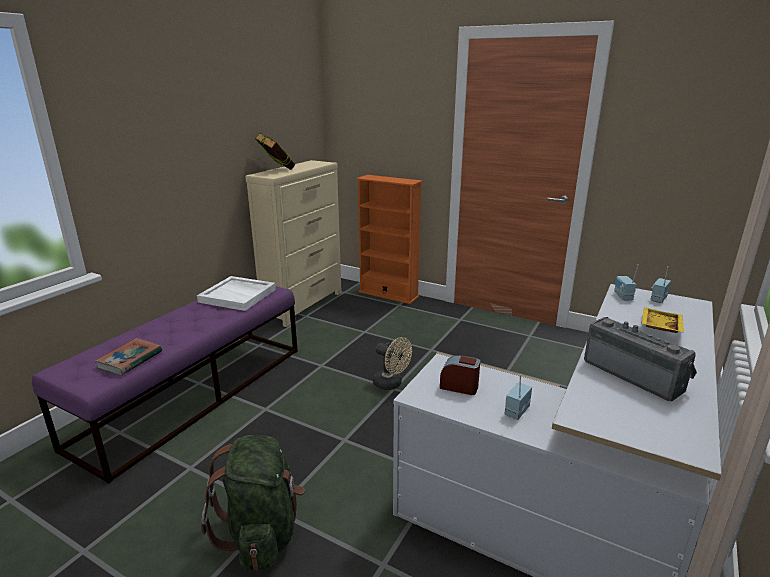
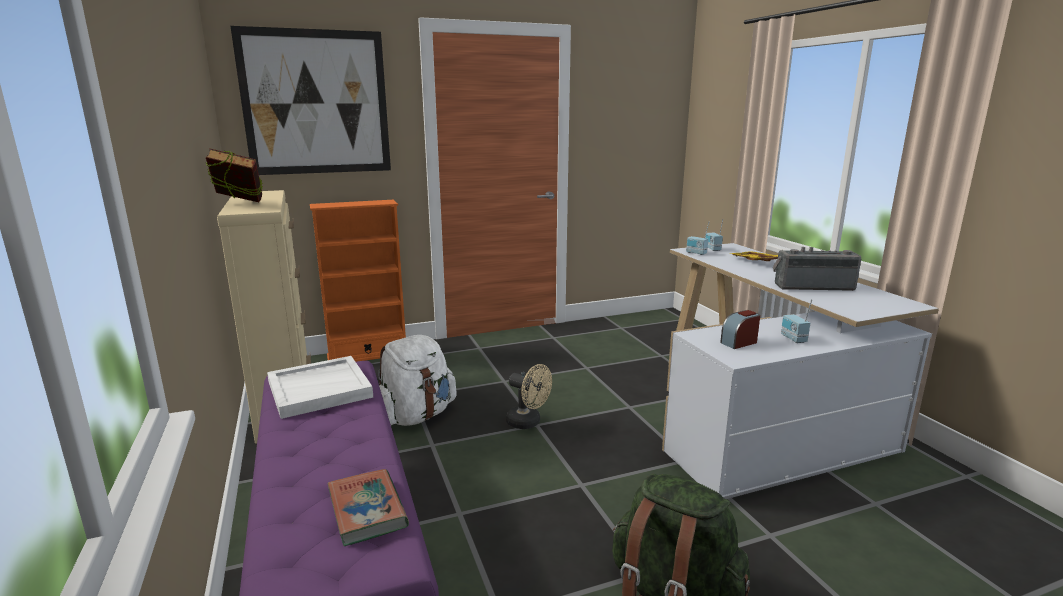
camera: 50 degrees left, 5 degrees down
(344, 344) = (416, 416): none -> white backpack
(379, 100) = (316, 103): none -> picture
(391, 384) = (528, 423): beige fan -> beige fan turned 45 degrees clockwise

